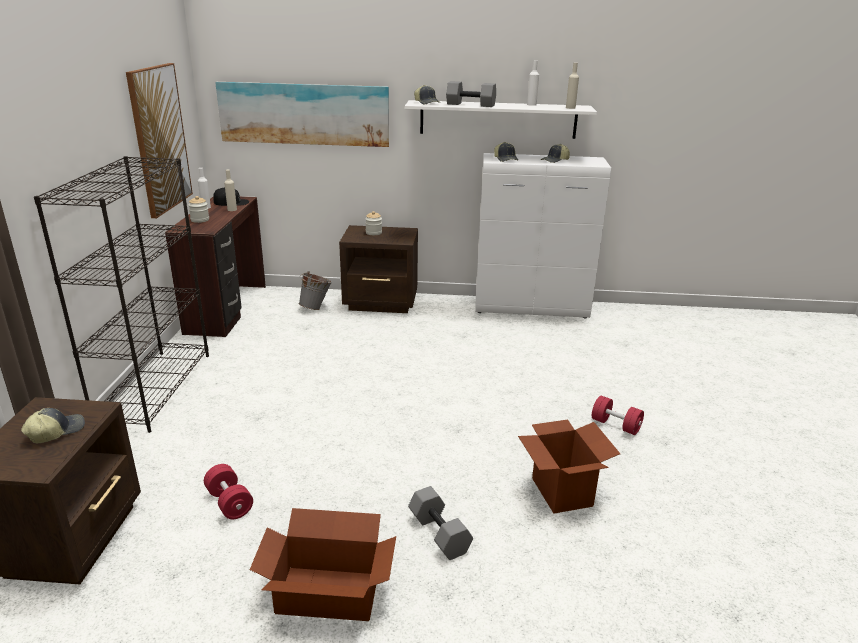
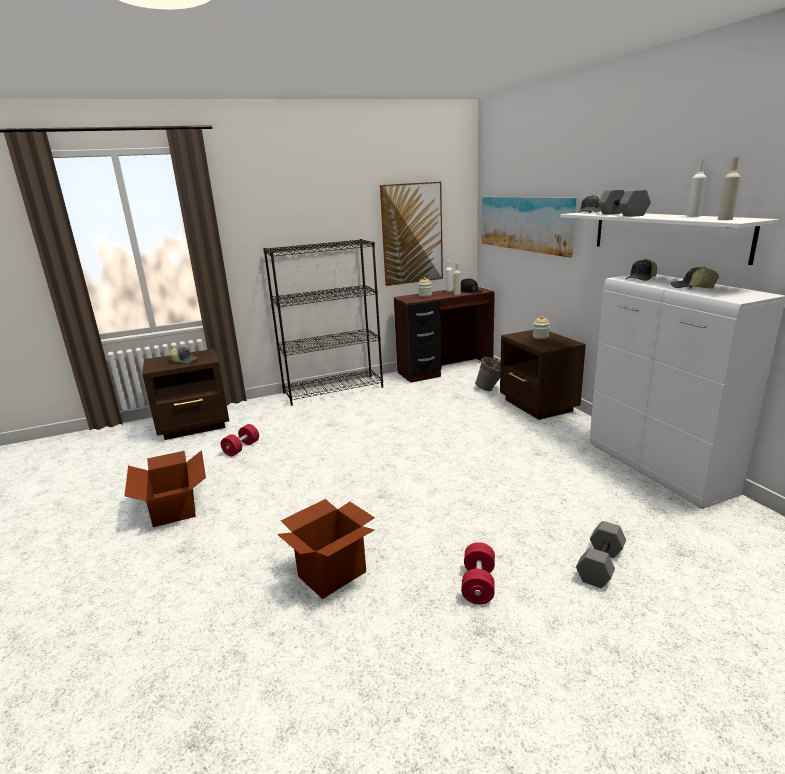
camera: 65 degrees right, 5 degrees down
(438, 533) = (245, 527): grey dumbbell -> grey dumbbell (599, 564)

